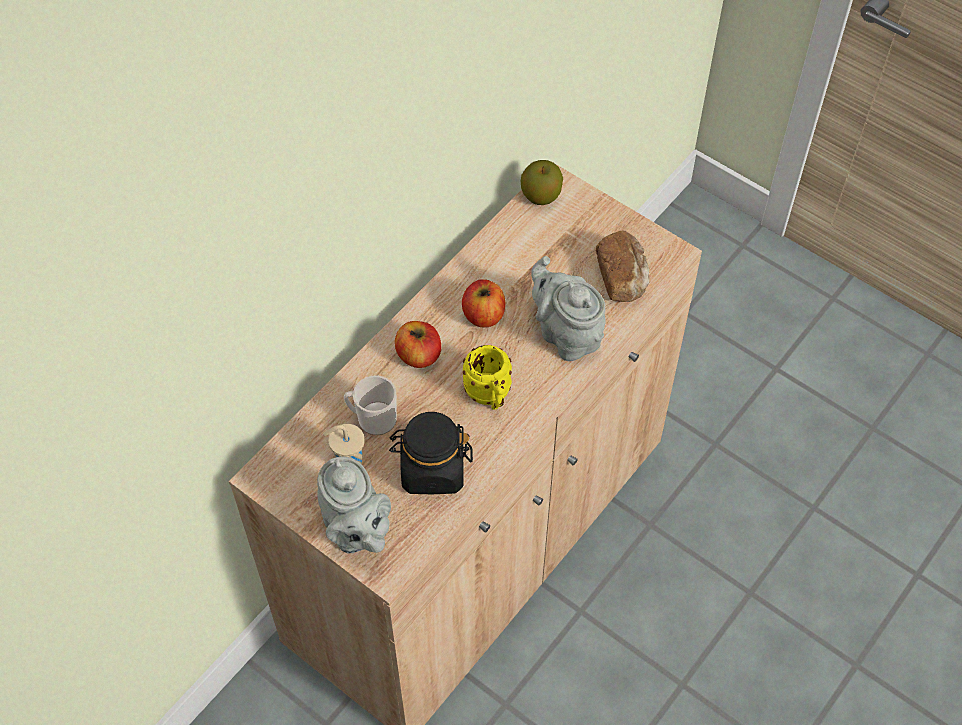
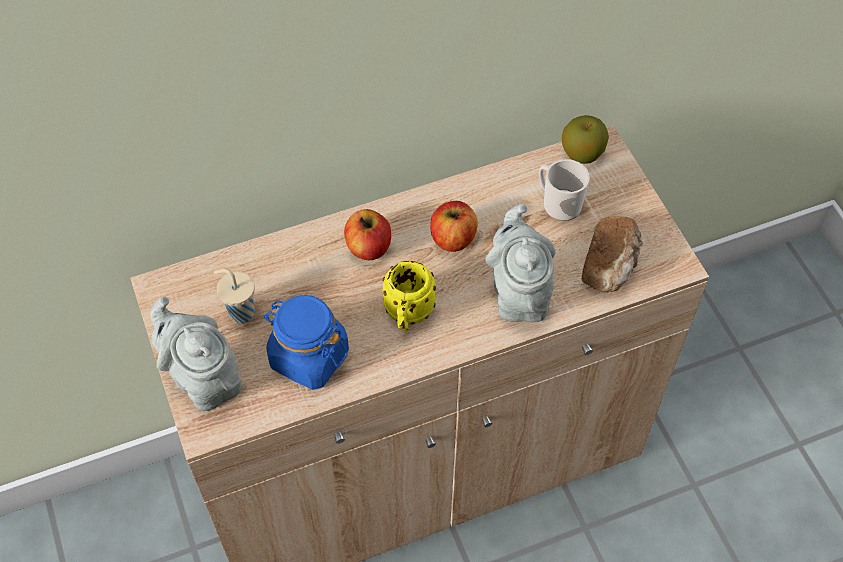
camera: 30 degrees right, 0 degrees up
(356, 531) = (204, 379): grey teapot -> grey teapot turned 135 degrees clockwise
(372, 419) = (288, 284): mug -> mug (558, 204)
(432, 469) = (308, 357): black jar -> blue jar

